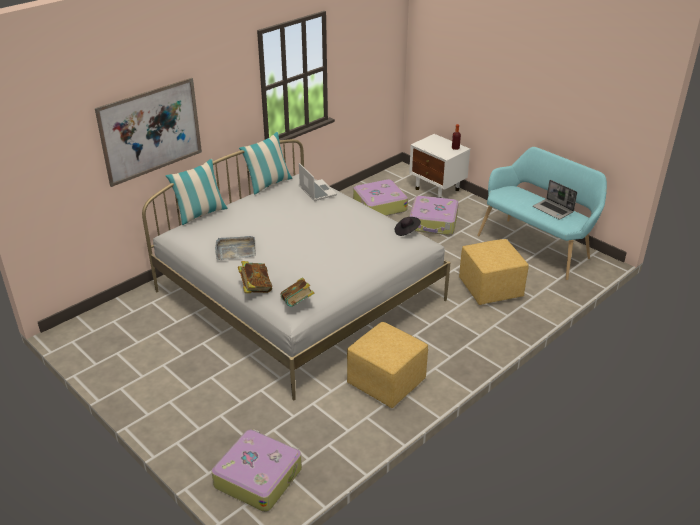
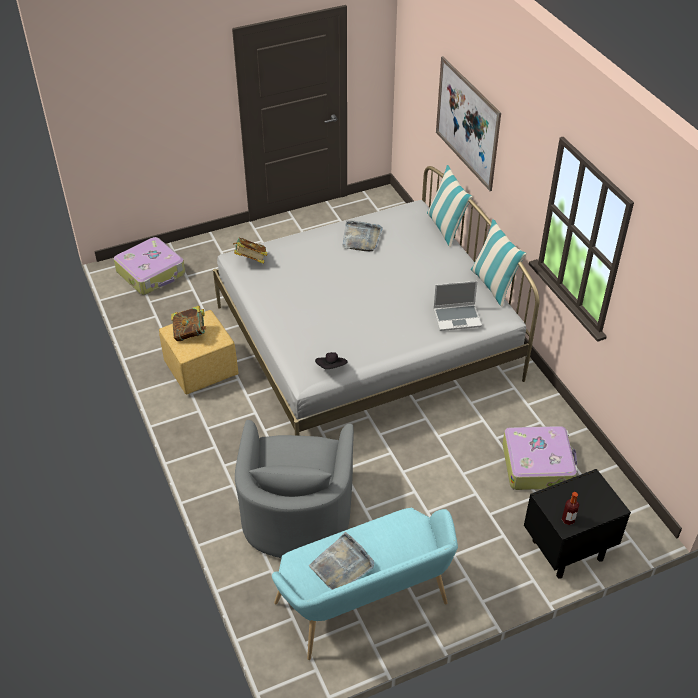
camera: 110 degrees right, 10 degrees up
(255, 288) = (290, 240): book -> book (190, 333)
(433, 222) = (471, 509): suitcase -> none
(437, 189) = (566, 550): white nightstand -> black nightstand
(491, 289) = (296, 511): yellow ottoman -> grey armchair
(553, 210) = (342, 565): laptop -> grey tray

